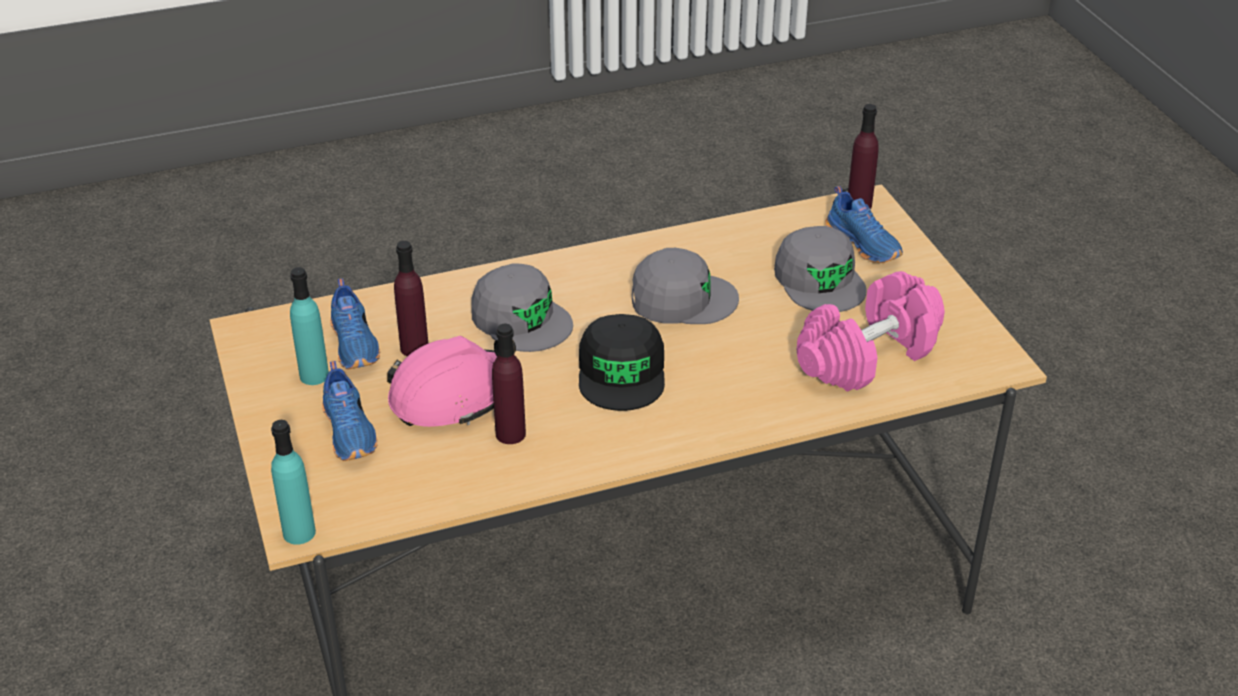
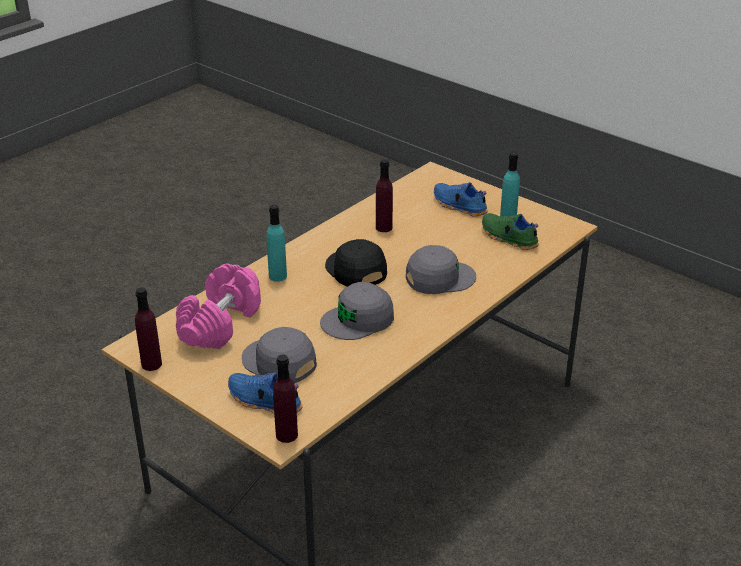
camera: 150 degrees right, 5 degrees down
(299, 532) = (431, 171): turquoise bottle -> turquoise bottle (277, 276)
(356, 344) = (508, 238): blue shoe -> green shoe
(414, 348) = (477, 246): purple bottle -> purple bottle (151, 364)
(452, 396) = (430, 233): pink hard hat -> none
(521, 319) = (439, 278): grey cap -> grey cap turned 150 degrees clockwise

